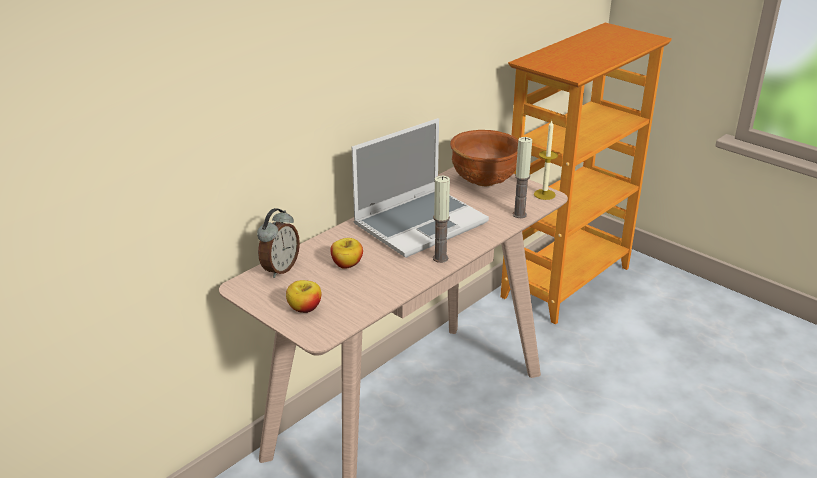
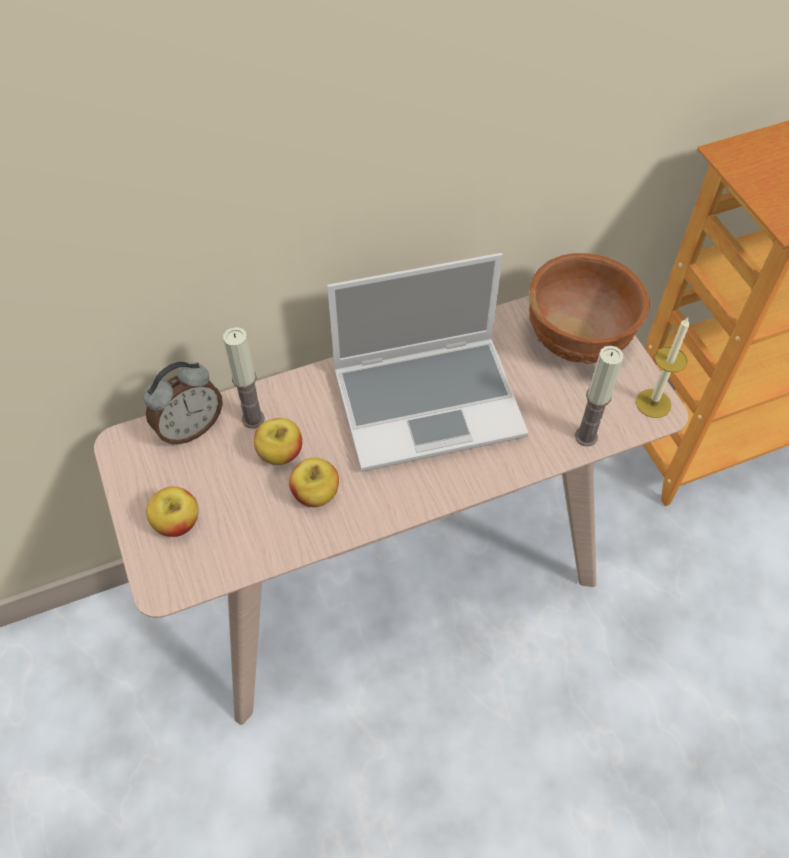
camera: 25 degrees right, 25 degrees up
(383, 274) = (315, 494): none -> apple
(440, 258) = (413, 491): candle -> candle (253, 419)

